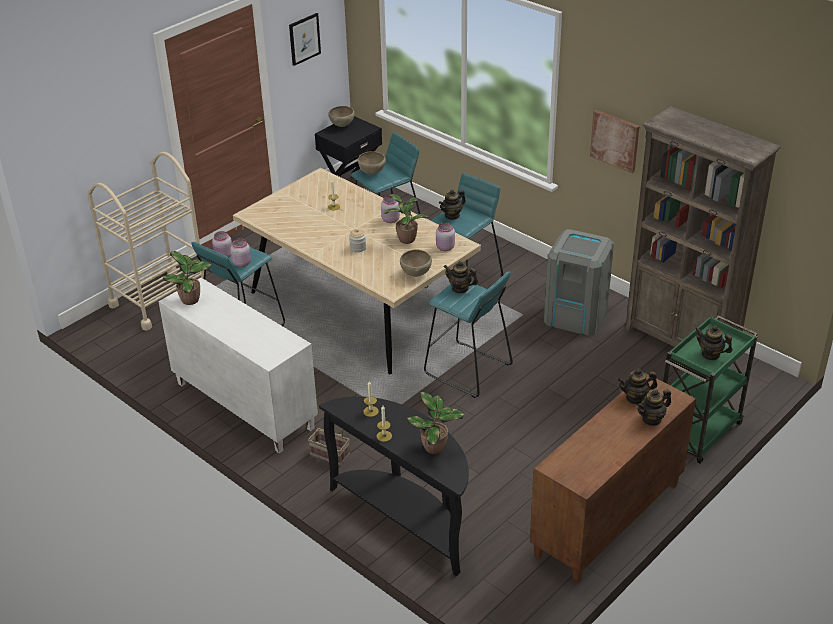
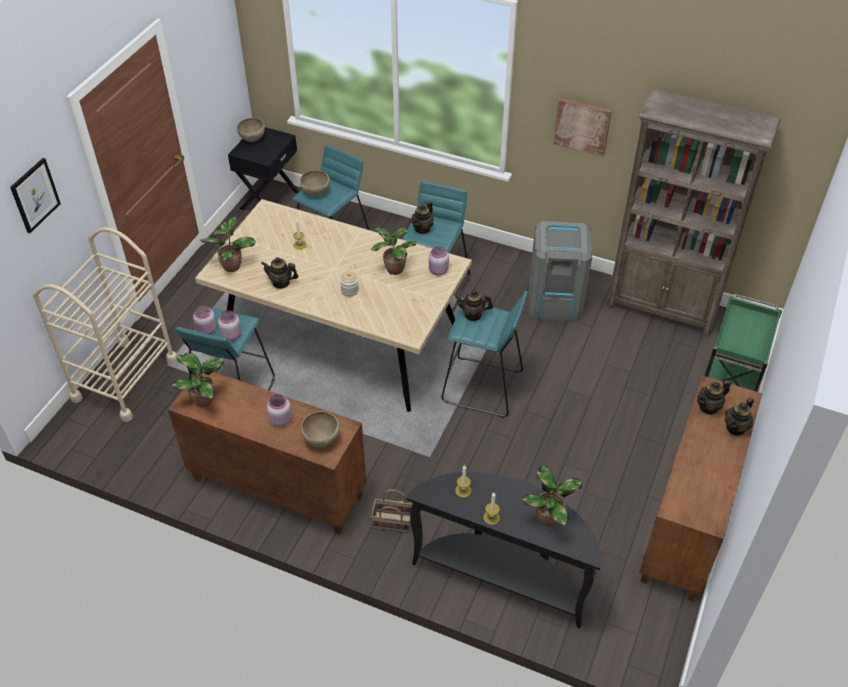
camera: 20 degrees left, 10 degrees up
(243, 406) = (276, 487): white cabinet -> brown cabinet
(268, 211) = (232, 265): none -> potted plant
(304, 39) = (206, 58): picture -> picture (35, 195)
(390, 219) = (366, 248): pink jar -> pink jar (280, 420)
(416, 274) = (424, 309): brown bowl -> brown bowl (321, 439)
(710, 354) = (748, 339): teapot -> teapot (281, 283)

